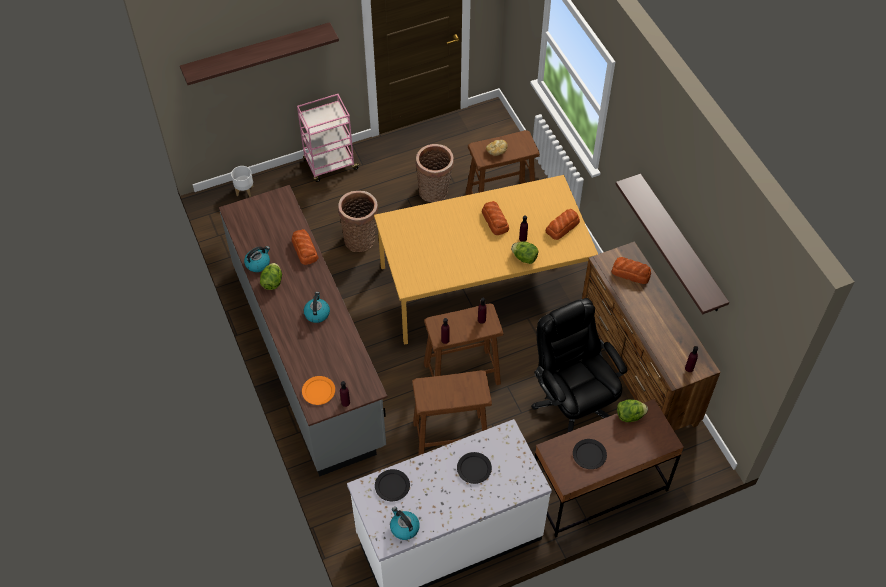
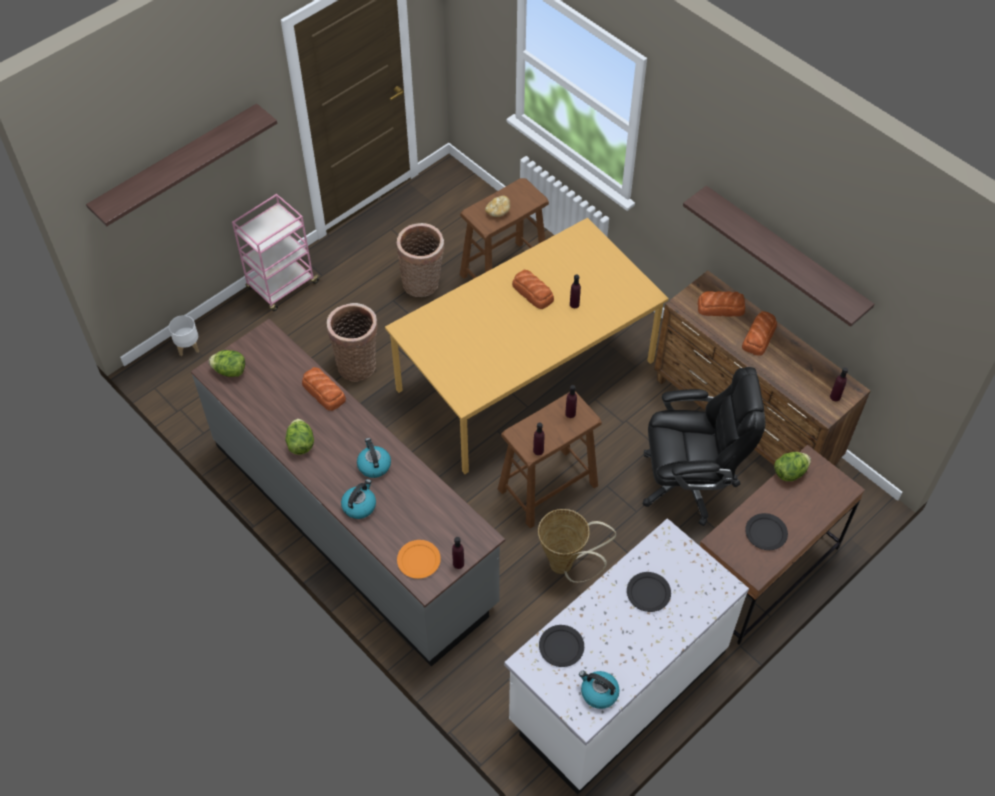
camera: 20 degrees left, 0 degrees up
(258, 263) = (272, 426): kettle -> kettle (359, 505)
(450, 436) = (566, 566): brown stool -> basket
(524, 258) = (586, 326): lettuce -> lettuce (230, 371)
(563, 226) = (614, 277): bread -> bread (759, 336)
(573, 403) = (689, 481): black office chair -> black office chair turned 135 degrees clockwise

